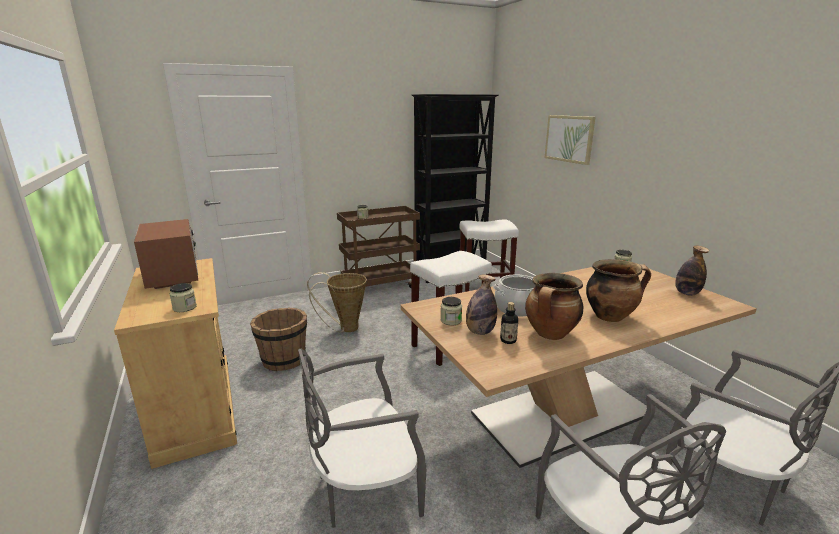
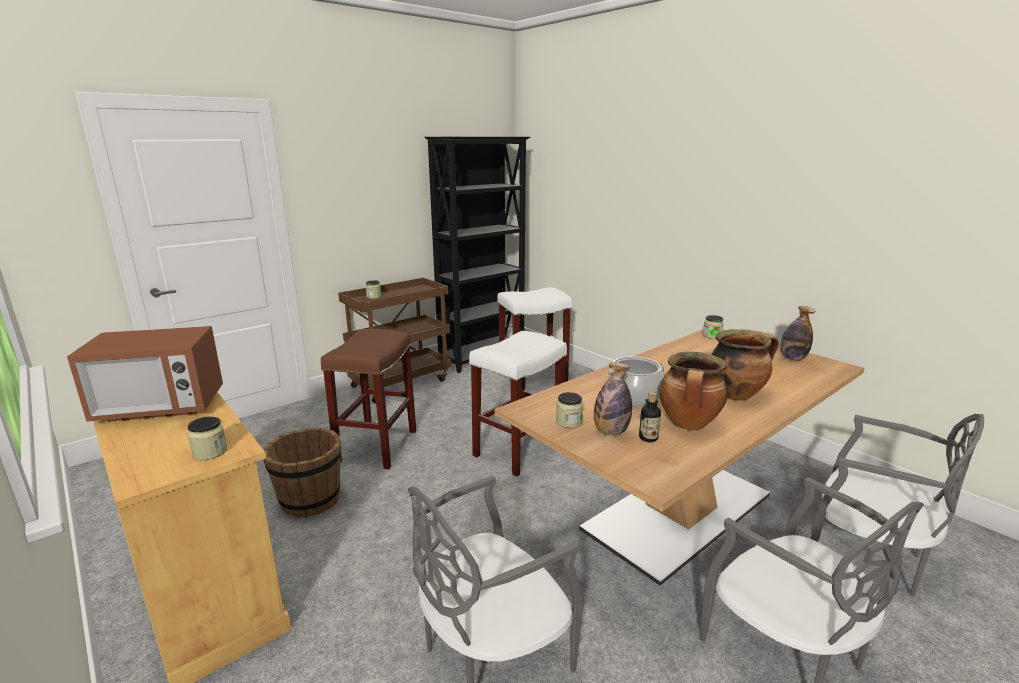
camera: 15 degrees left, 0 degrees up
(173, 277) = (161, 407): microwave -> microwave turned 120 degrees clockwise
(344, 329) = (377, 445): basket -> brown stool
(569, 138) = (624, 189): picture -> none

